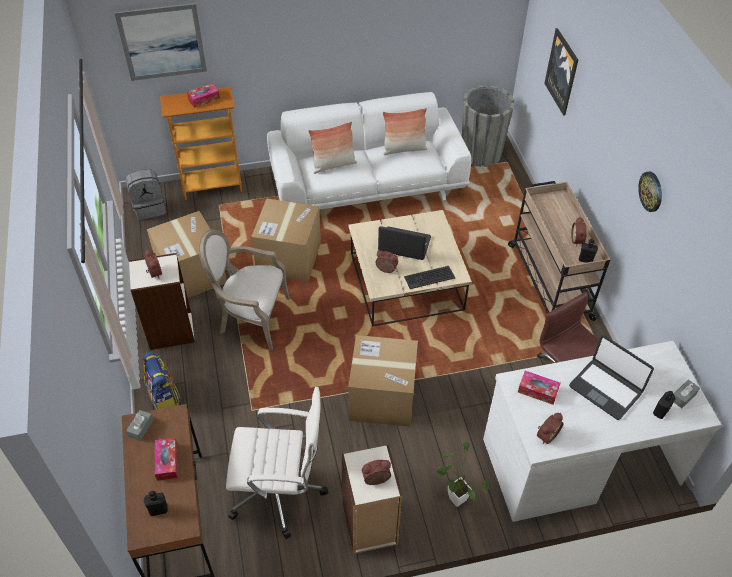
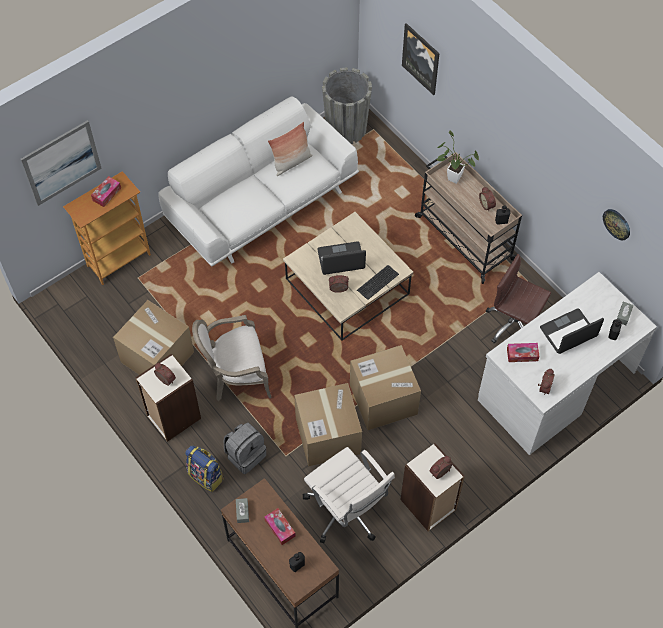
camera: 25 degrees left, 10 degrees up
(149, 208) = (74, 307): grey backpack -> grey backpack (245, 454)
(280, 492) = (347, 510): white office chair -> white office chair turned 75 degrees clockwise
(289, 258) = (234, 305): cardboard box -> cardboard box (328, 436)
(333, 165) = (238, 204): pillow -> none
(455, 496) = (479, 454): potted plant -> potted plant (451, 177)
(605, 389) = (568, 332): laptop -> laptop turned 135 degrees clockwise
(651, 191) = (547, 163): wall clock -> wall clock (617, 224)

